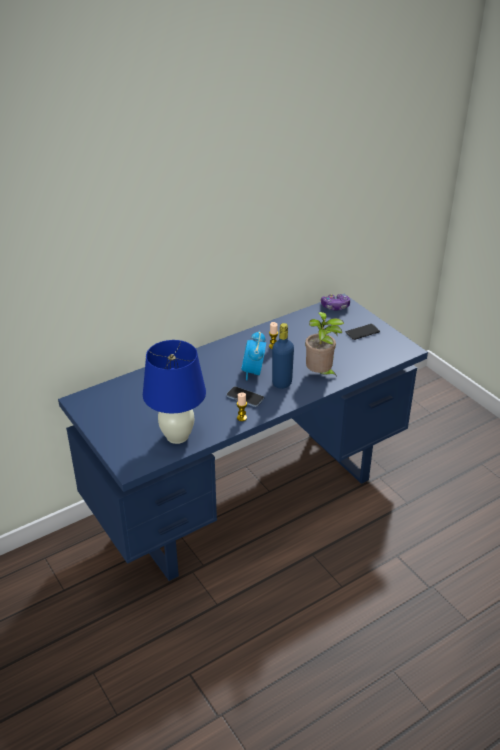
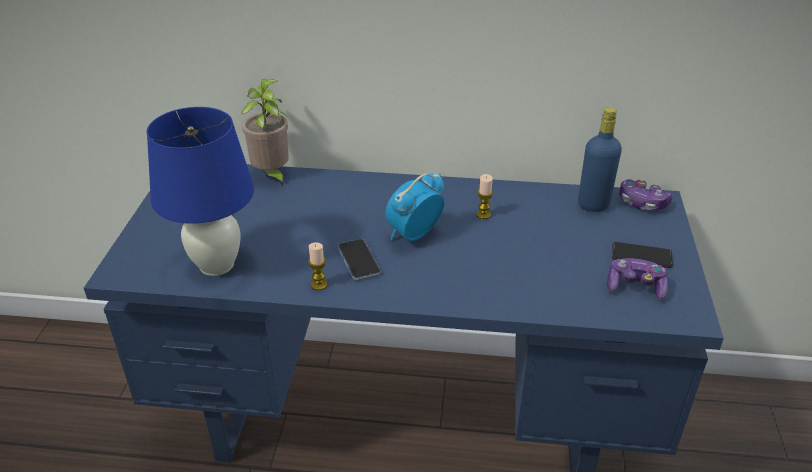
camera: 40 degrees right, 0 degrees up
(282, 383) = (431, 267): blue bottle -> blue bottle (593, 204)
(320, 374) = (499, 283): potted plant -> potted plant (272, 175)
(375, 347) = (635, 287): none -> game controller

